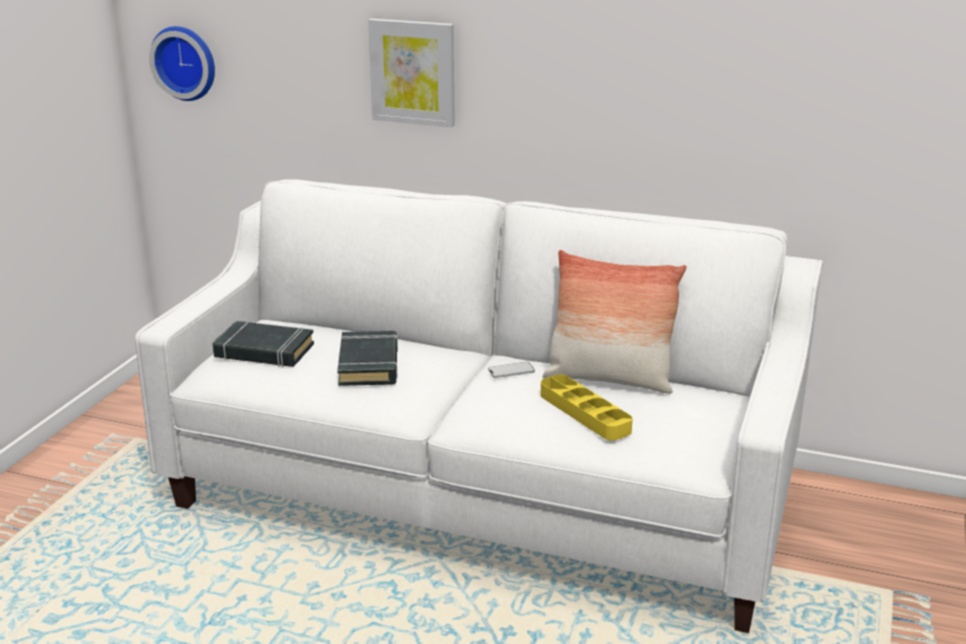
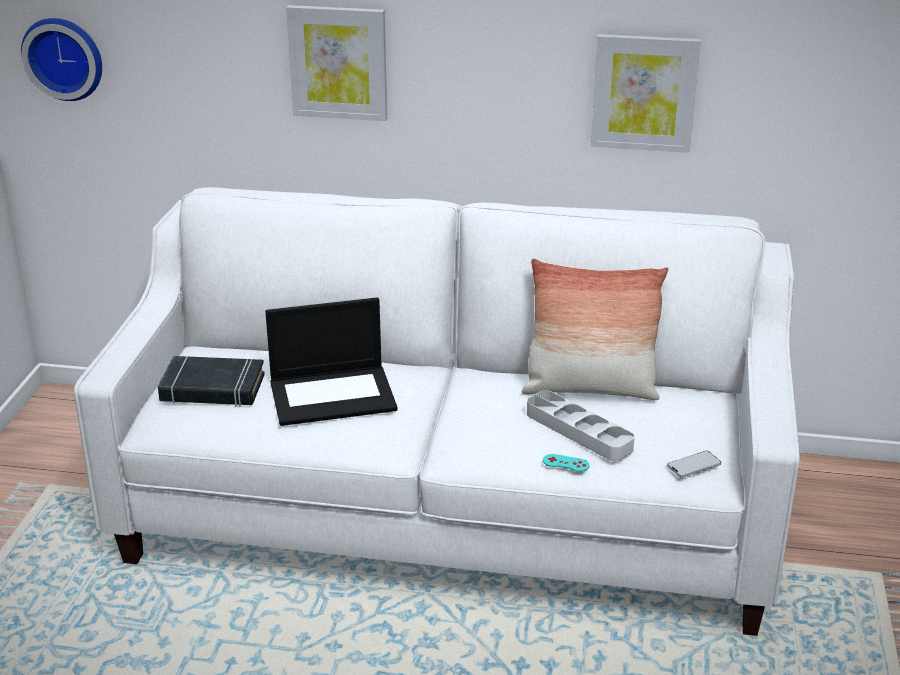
camera: 10 degrees left, 5 degrees up
(369, 365) = (333, 395): black book -> laptop
(511, 371) = (485, 388): phone -> phone (694, 465)
(563, 438) = (566, 463): none -> turquoise game controller
(584, 413) = (578, 431): yellow tray -> grey tray
(686, 107) = (644, 92): none -> picture

